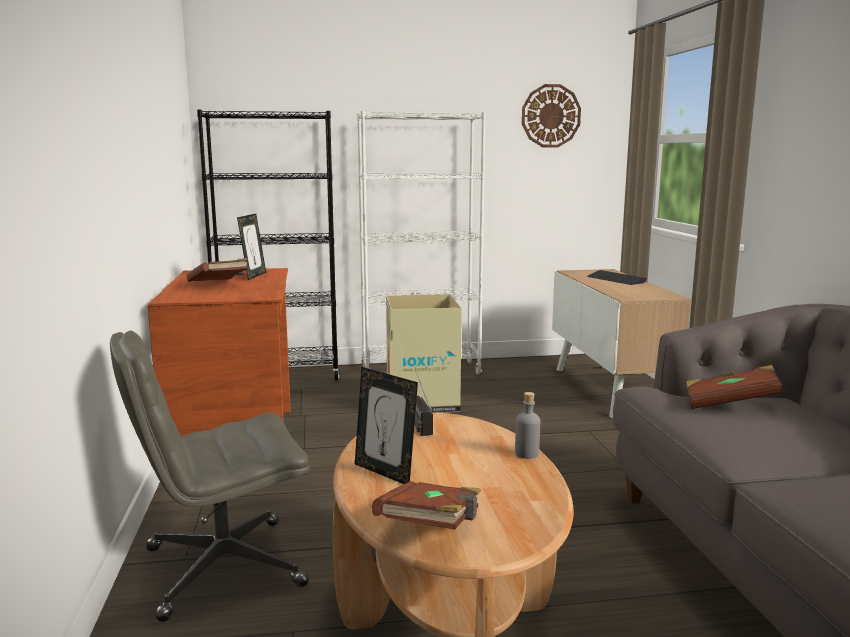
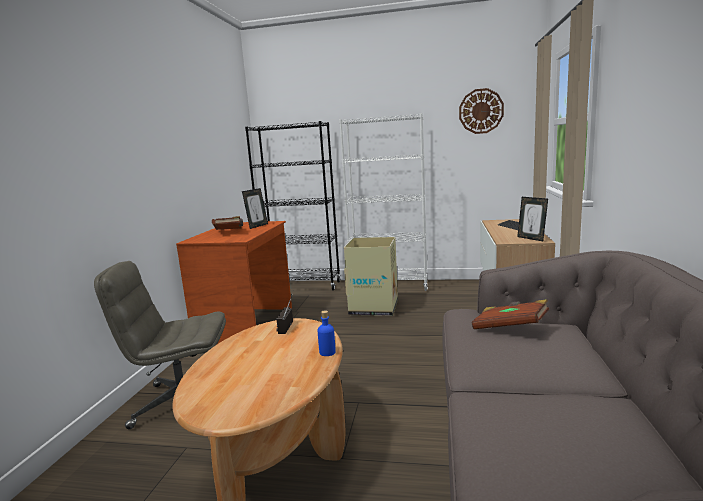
camera: 20 degrees right, 0 degrees up
(385, 472) = (229, 356): picture frame -> picture frame (531, 238)
(432, 527) = (212, 397): brown book -> none
(526, 453) = (327, 352): grey bottle -> blue bottle

